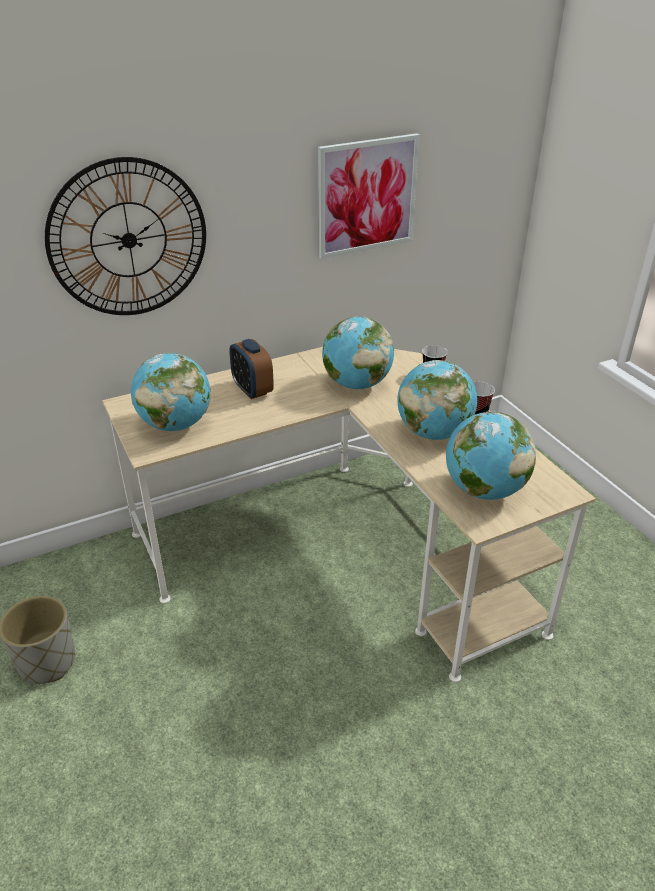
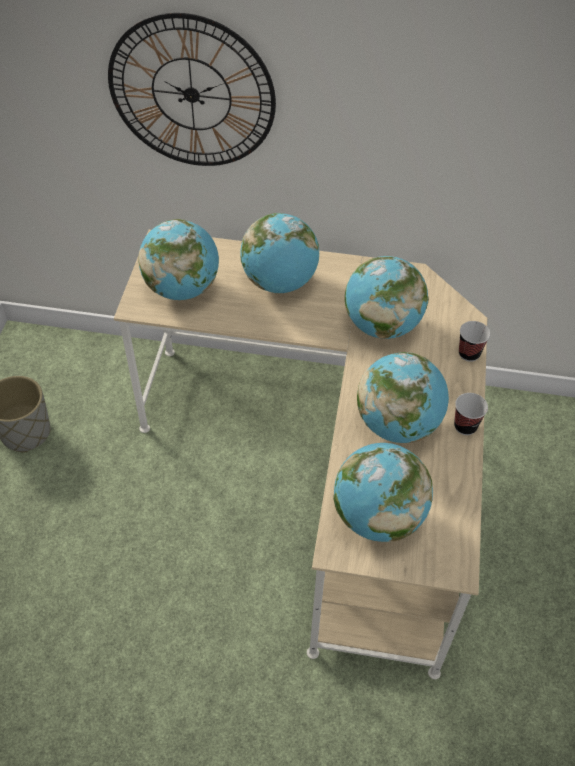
camera: 35 degrees right, 15 degrees up
(252, 390) = (280, 282): alarm clock -> globe
(366, 196) = (483, 122): picture -> none

